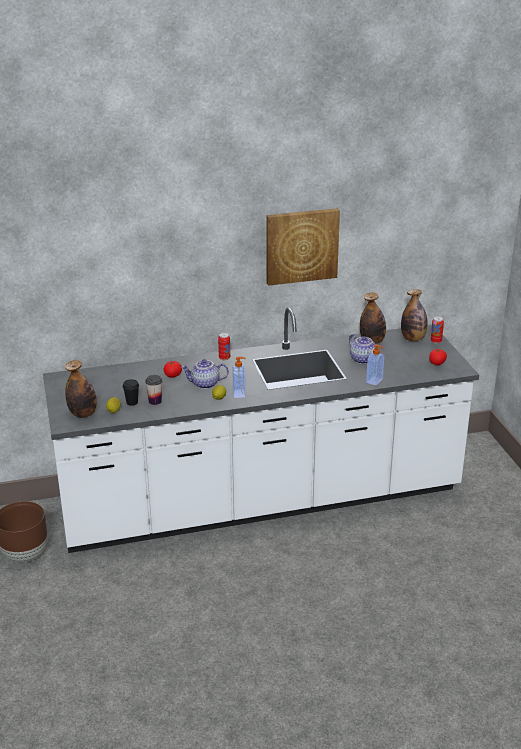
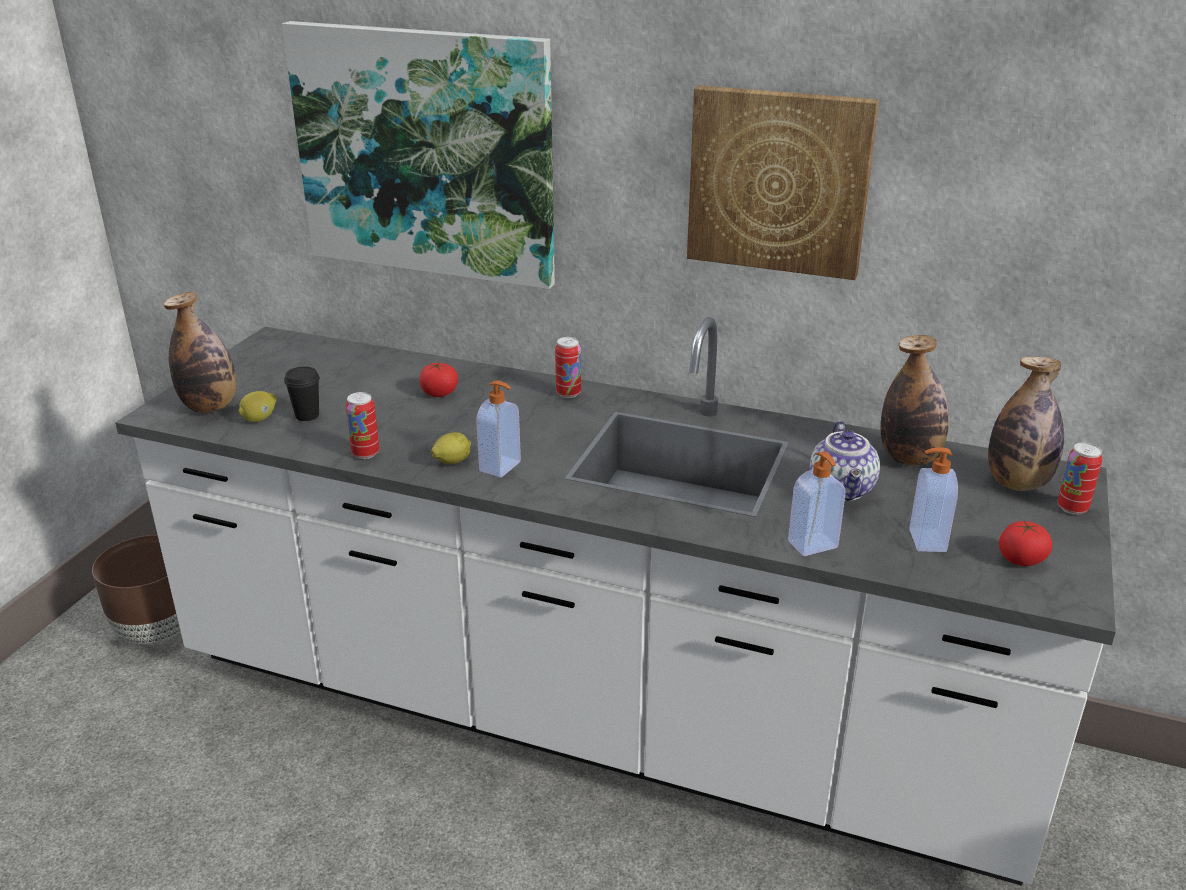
camera: 35 degrees right, 0 degrees up
(137, 267) = (425, 154): none -> picture
(155, 401) = (343, 427): cup -> none
(180, 407) = (365, 453): none -> can
(205, 384) = (467, 428): teapot -> none
(405, 367) = (925, 540): none -> soap dispenser

